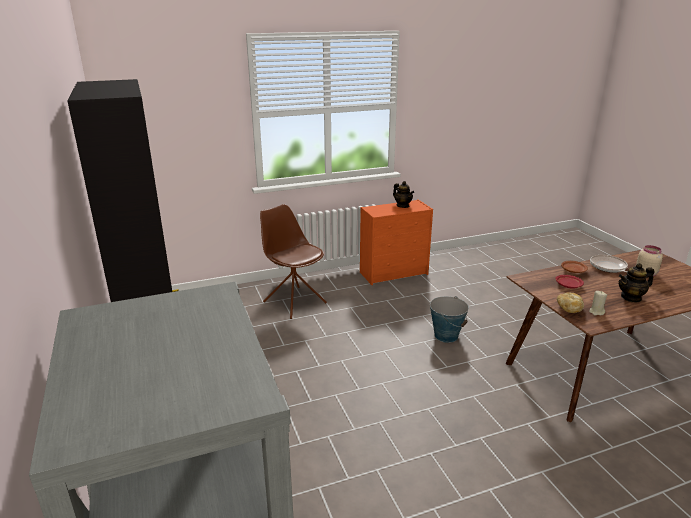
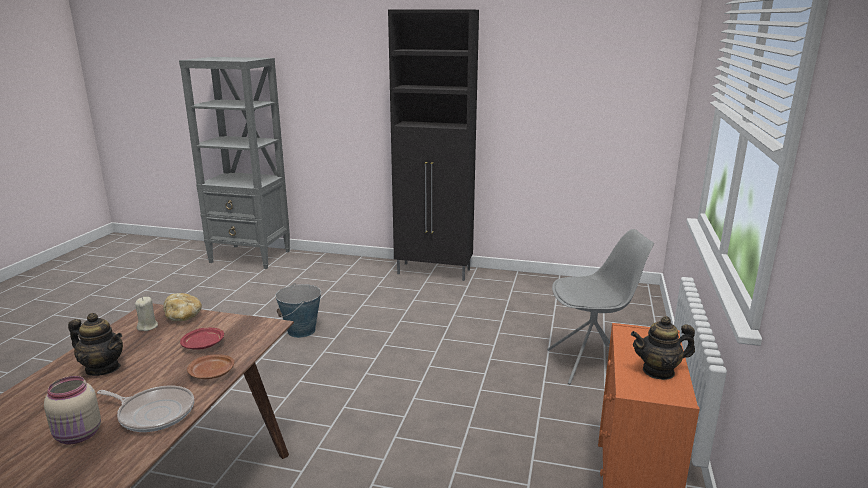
camera: 125 degrees right, 5 degrees down
(294, 302) = (590, 364): brown chair -> grey chair
(446, 335) = (394, 440): bucket -> bucket (301, 331)
(631, 297) = (103, 368): teapot -> teapot turned 90 degrees clockwise

